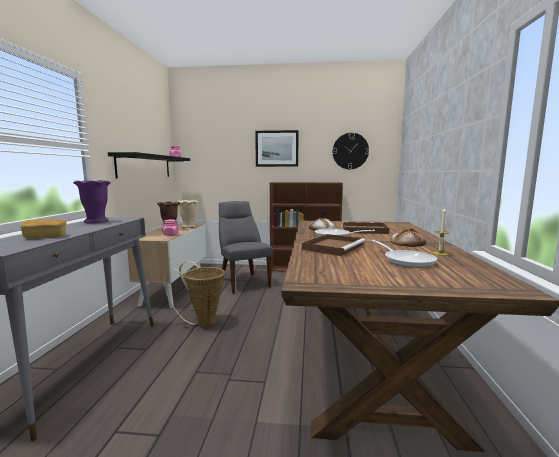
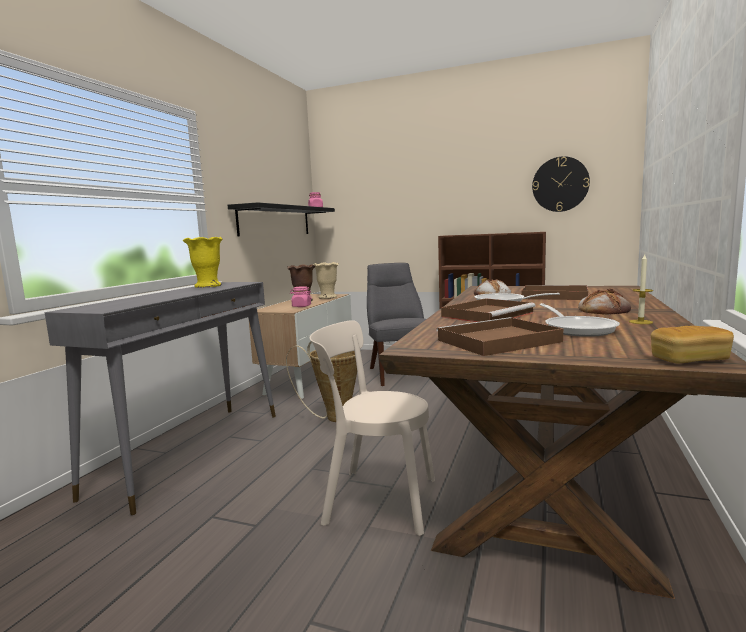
camera: 15 degrees right, 0 degrees up
(46, 237) = (149, 299): bread -> bread (689, 360)
(96, 221) = (208, 286): purple vase -> yellow vase
(255, 395) = (375, 499): none -> beige chair
(277, 148) = (450, 188): picture -> none
(361, 274) = (496, 341): none -> brown tray

